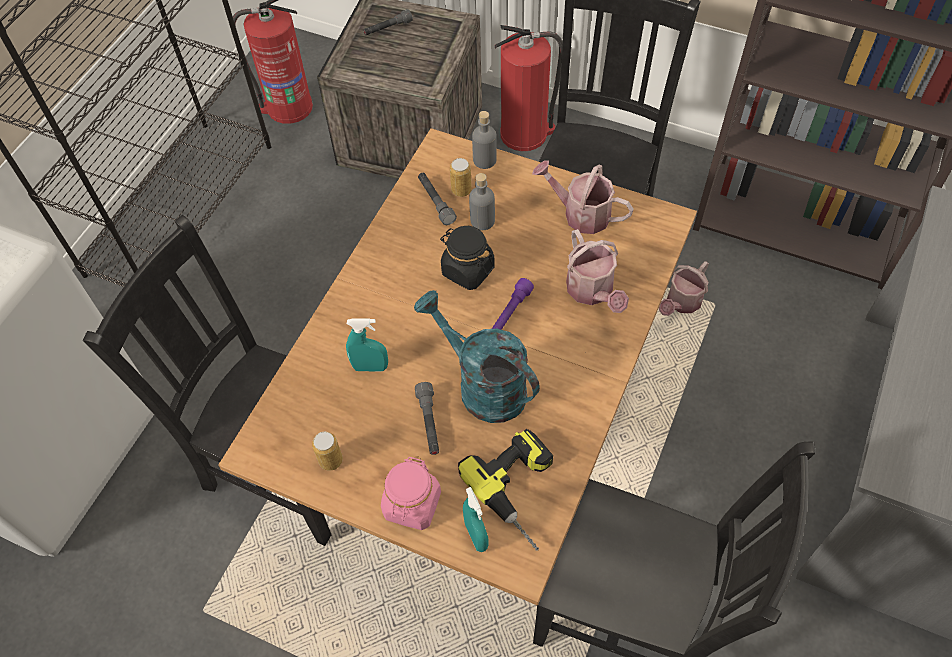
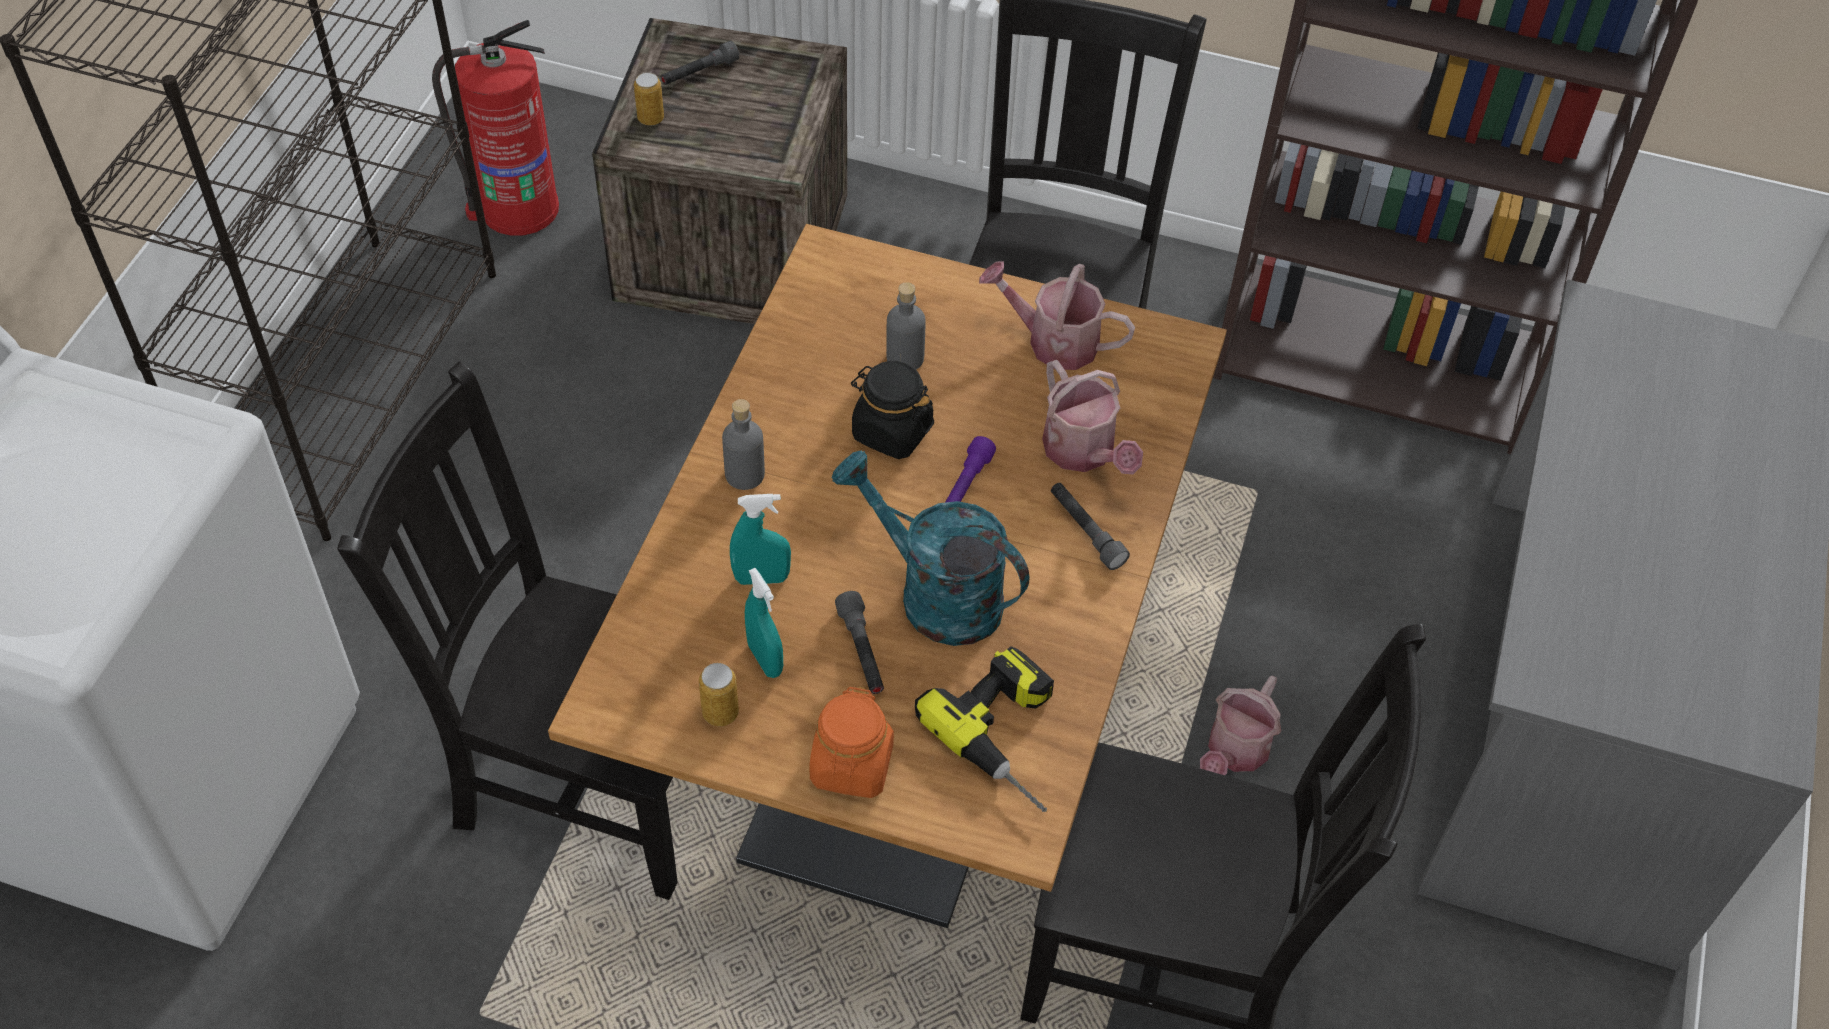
camera: 10 degrees left, 5 degrees down
(412, 505) = (851, 766): pink jar -> orange jar
(435, 202) = (829, 334): grey flashlight -> grey flashlight (1085, 531)
(461, 190) = (866, 315): can -> can (650, 118)
(476, 536) = (952, 801): turquoise spray bottle -> turquoise spray bottle (765, 659)
(484, 160) = (897, 268): grey bottle -> grey bottle (745, 474)
(525, 134) = (924, 238): fire extinguisher -> none
(681, 304) = (1203, 494): watering can -> watering can (1234, 753)

